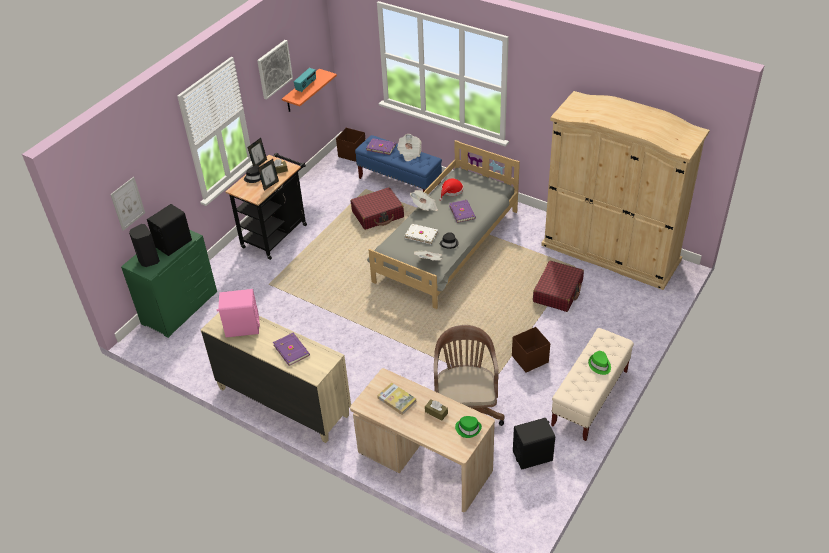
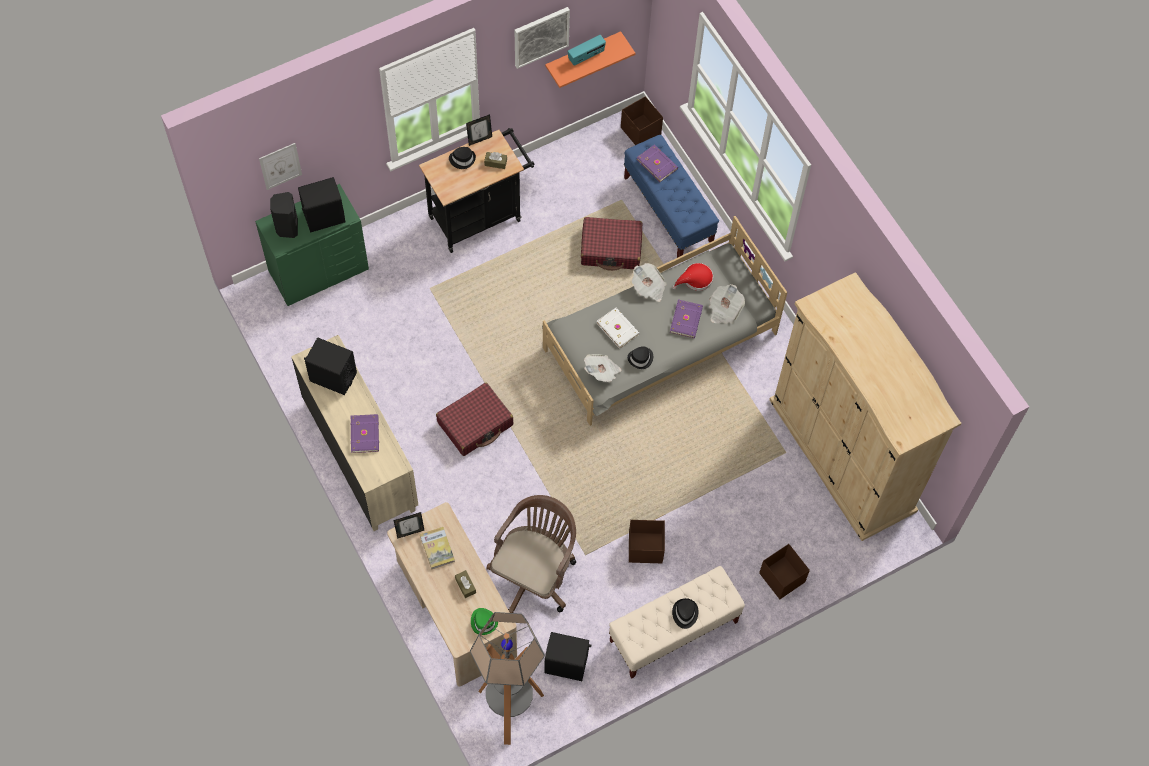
camera: 25 degrees right, 20 degrees up
(242, 327) = (333, 377): pink speaker -> black speaker
(270, 185) = (473, 181): picture frame -> picture frame (410, 532)
(409, 153) = (684, 192): newspaper -> newspaper (724, 310)
(514, 507) = (509, 708): none -> floor lamp
(558, 292) = (740, 477): red suitcase -> red suitcase (475, 424)
(599, 365) = (684, 614): green hat -> black hat
(632, 332) = (781, 577): none -> brown storage box

